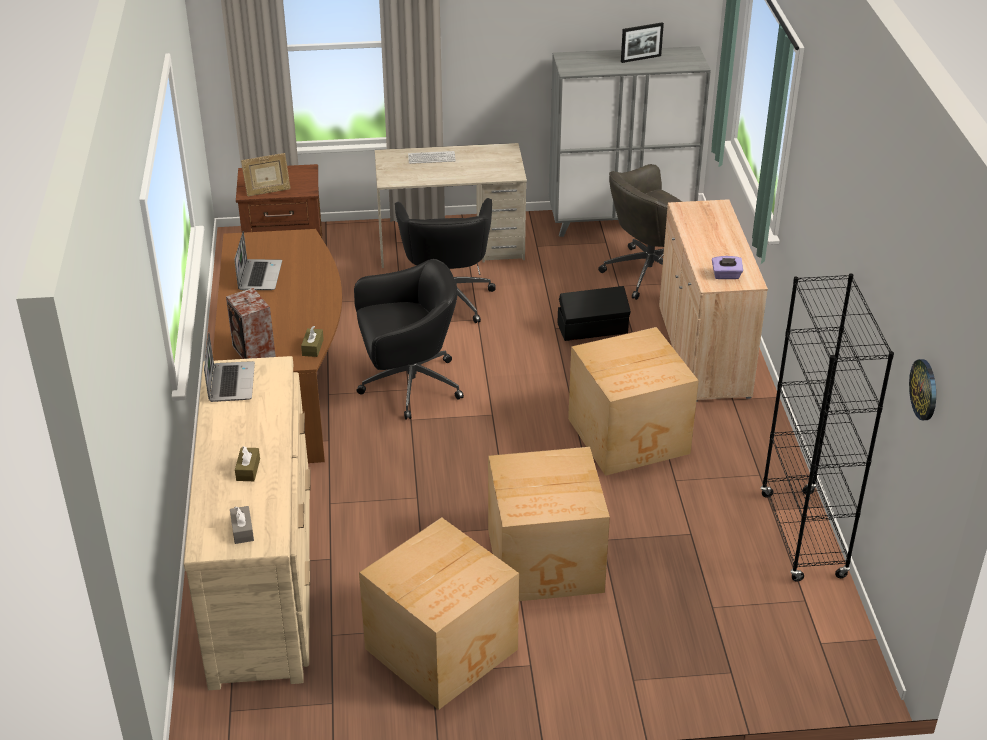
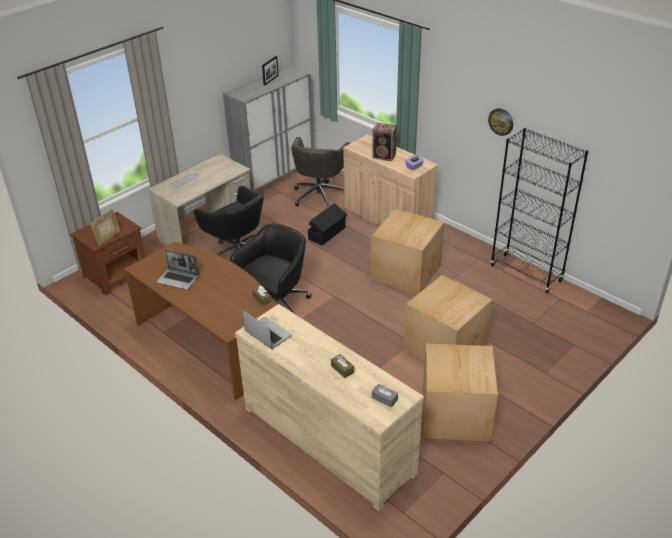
camera: 40 degrees left, 0 degrees up
(254, 352) = (234, 318): speaker -> speaker (384, 156)
(259, 276) = (178, 279): laptop -> laptop turned 150 degrees clockwise
(924, 389) = (625, 157): wall clock -> wall clock (501, 121)

